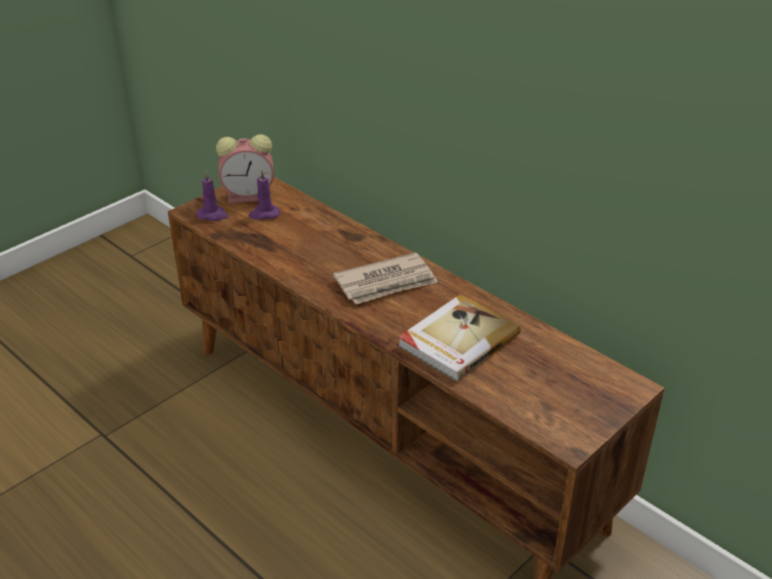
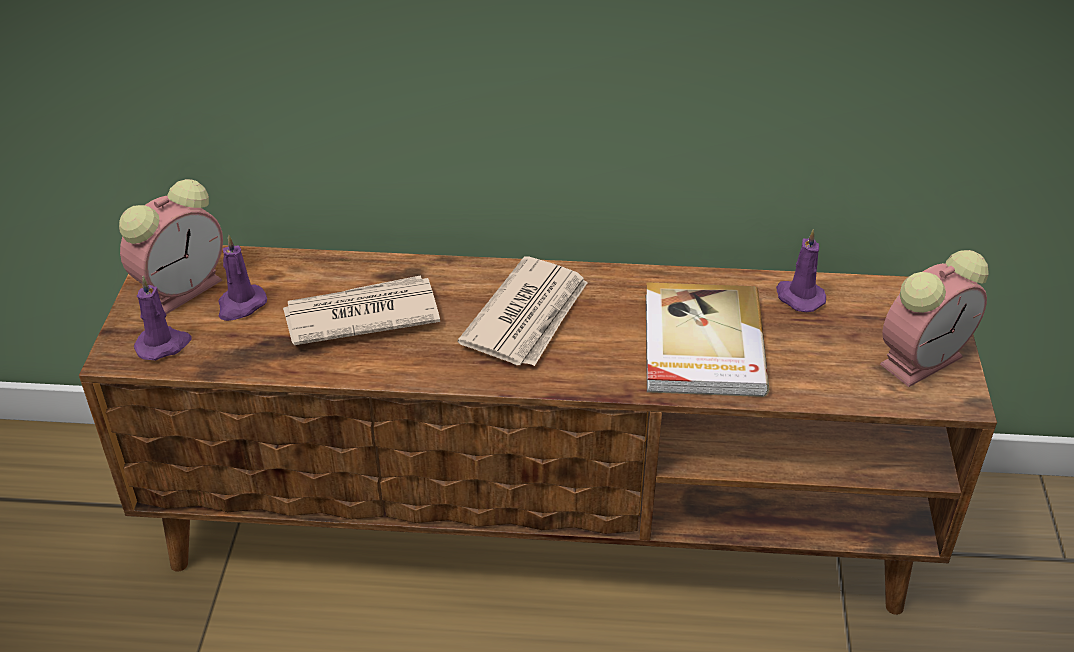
camera: 40 degrees left, 5 degrees up
(309, 243) = (360, 315): none -> newspaper
(546, 346) = (798, 297): none -> purple candle
(577, 414) = (923, 358): none -> alarm clock

